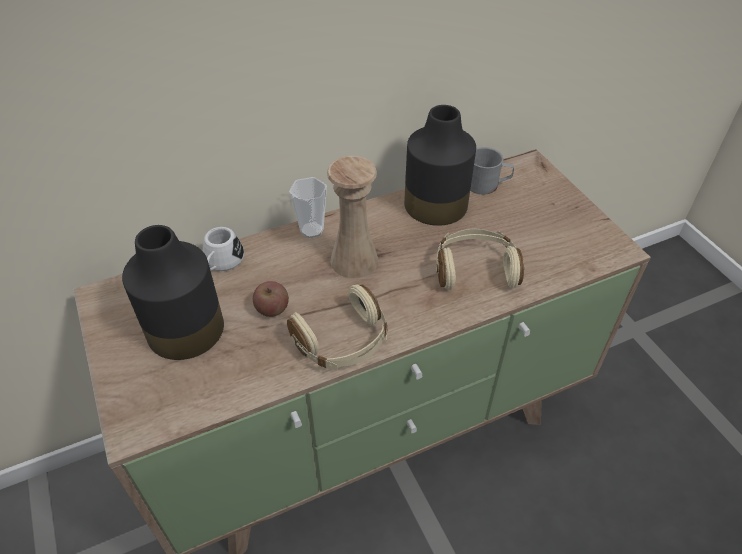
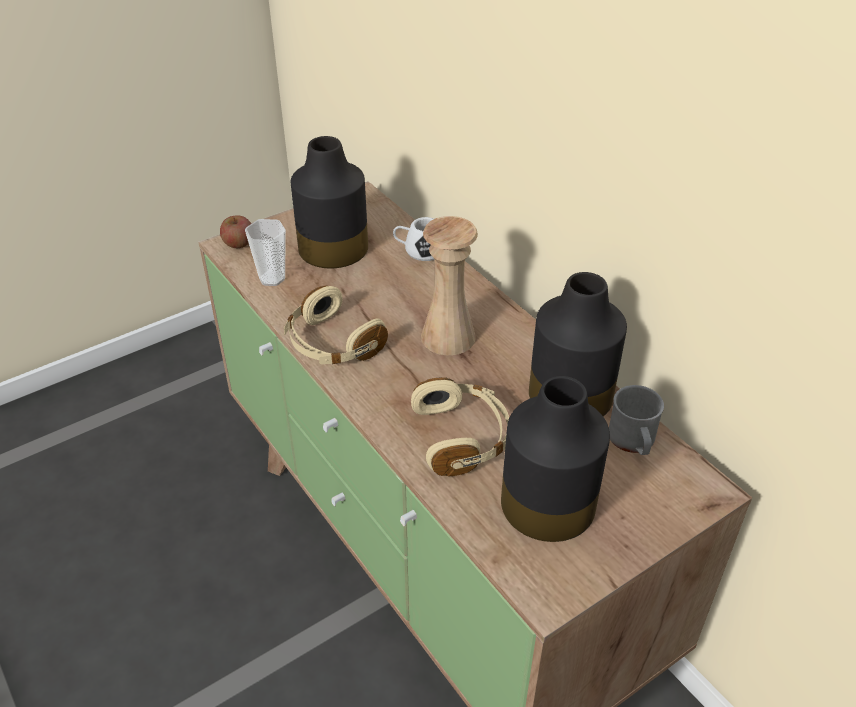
camera: 80 degrees right, 5 degrees down
(272, 308) = (366, 292): apple -> apple (238, 243)
(312, 230) = (485, 299): cup -> cup (272, 278)
(540, 234) = (548, 502): none -> black vase

